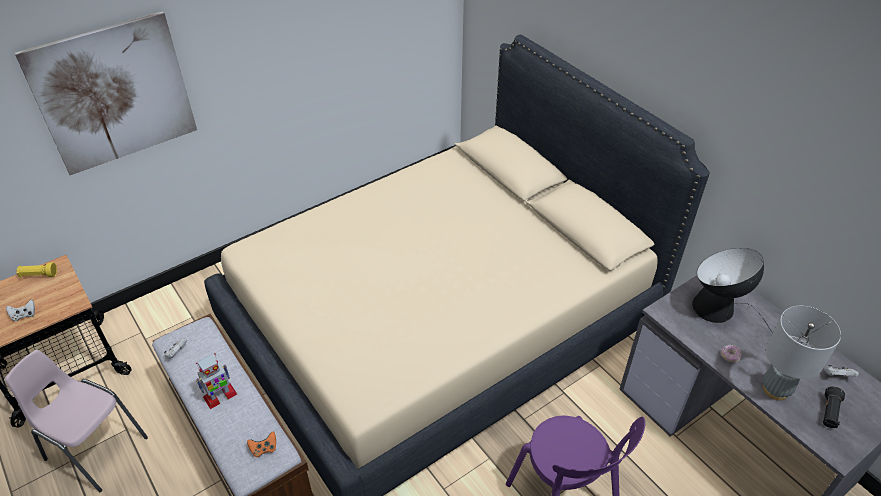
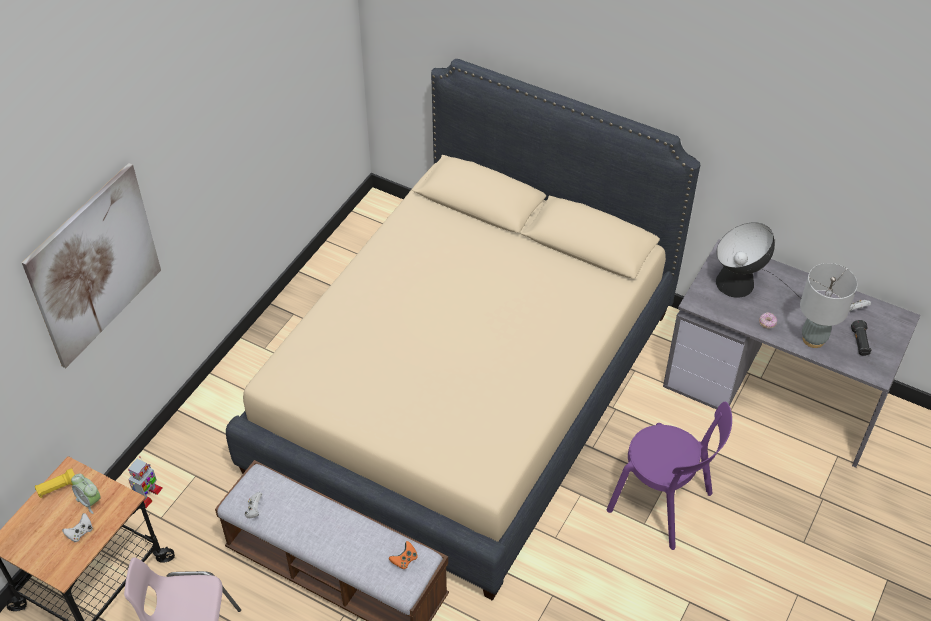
camera: 25 degrees left, 5 degrees up
(51, 294) = (90, 501): none -> alarm clock
(220, 396) = (328, 532): toy robot -> toy robot (148, 495)

